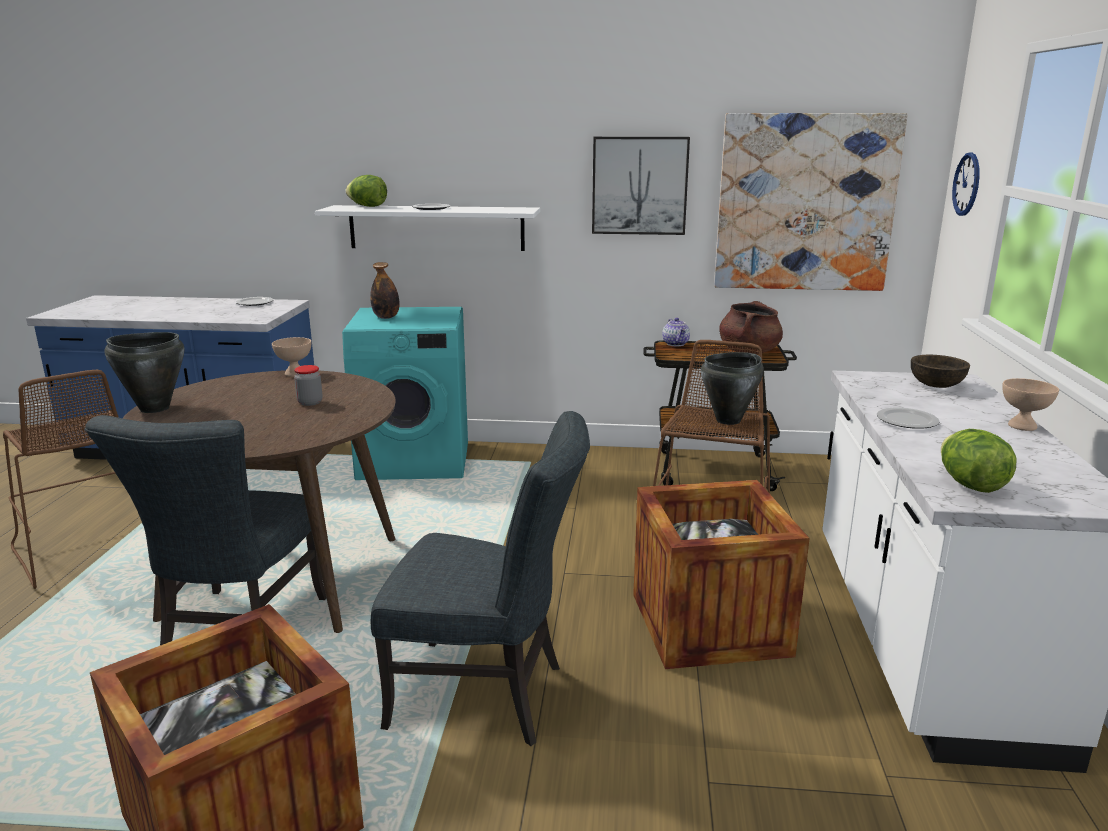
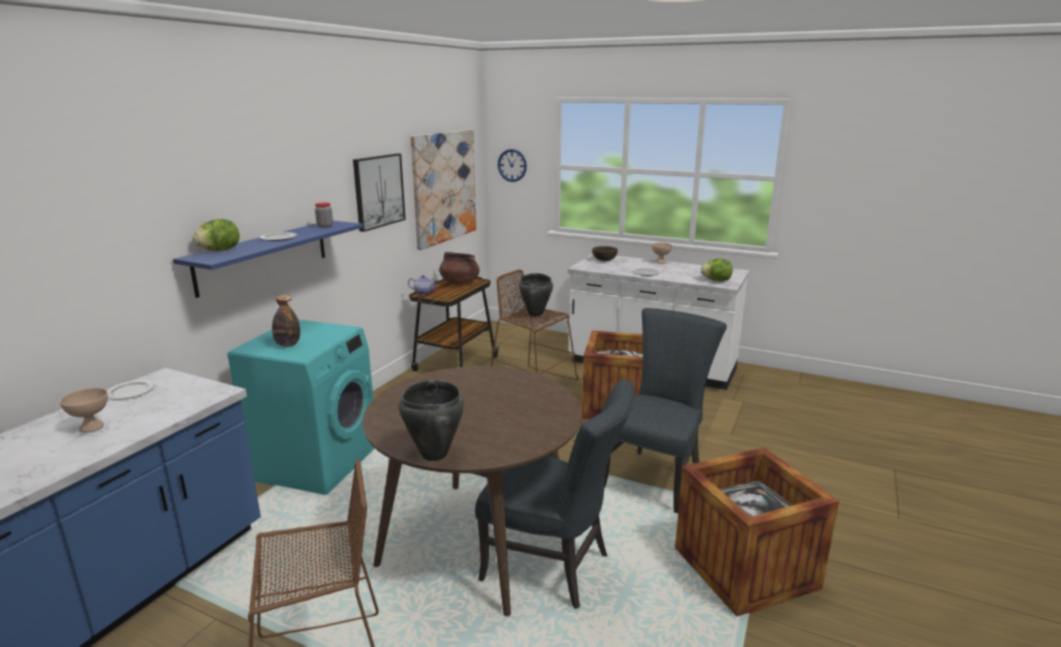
camera: 70 degrees left, 0 degrees up
(294, 373) = (390, 395): beige bowl -> beige bowl (91, 428)
(310, 402) = (477, 392): jar -> jar (325, 226)
(436, 228) = (263, 256): white shelf -> blue shelf

